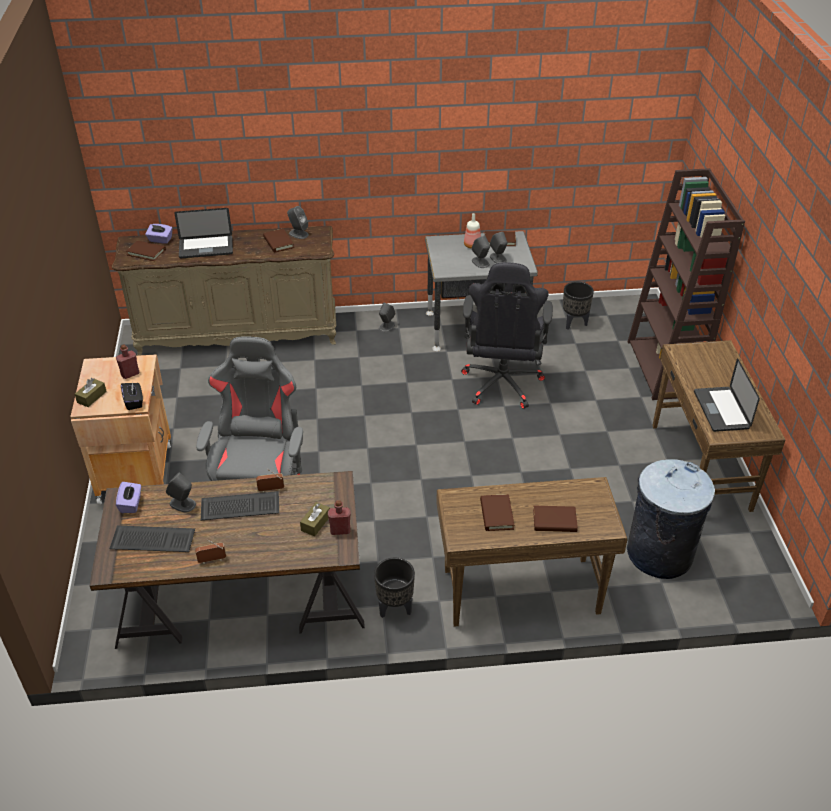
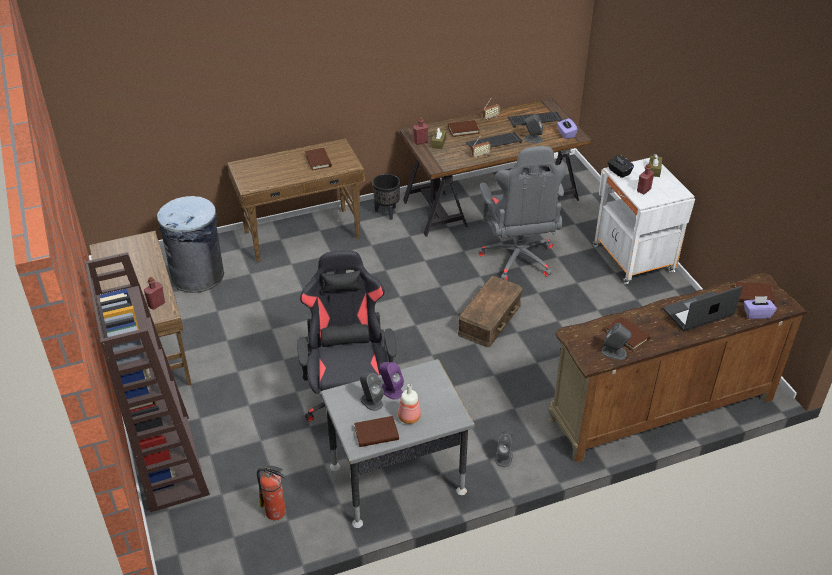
camera: 165 degrees right, 0 degrees up
(136, 472) = (633, 260): brown cart -> white cart
(336, 435) = (490, 320): none -> brown storage box
(480, 262) = (391, 390): grey speaker -> purple speaker
(554, 521) = (277, 163): brown book -> brown book (463, 130)
(574, 323) = (276, 512): black planter -> fire extinguisher
(689, 358) = (156, 304): none -> red bottle
(721, 410) = (137, 259): laptop -> none

